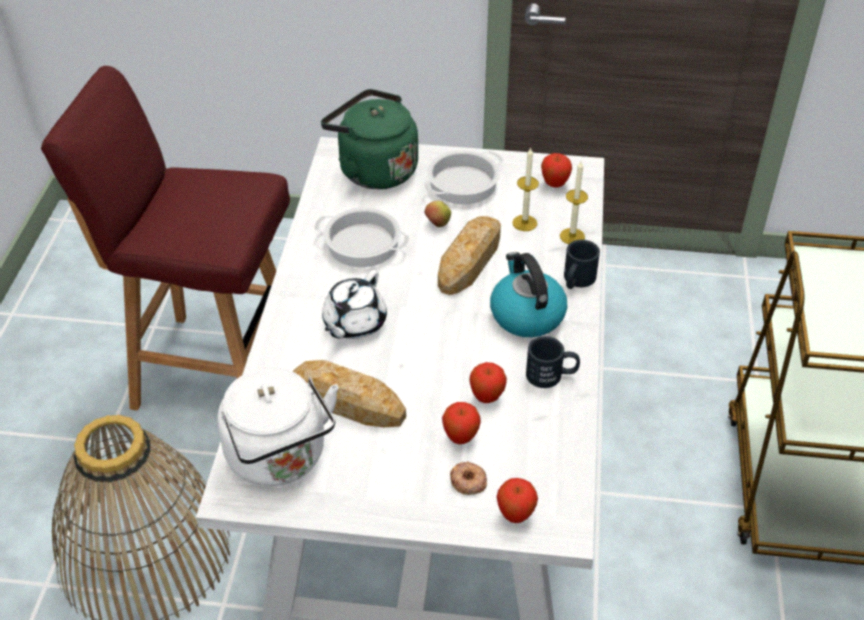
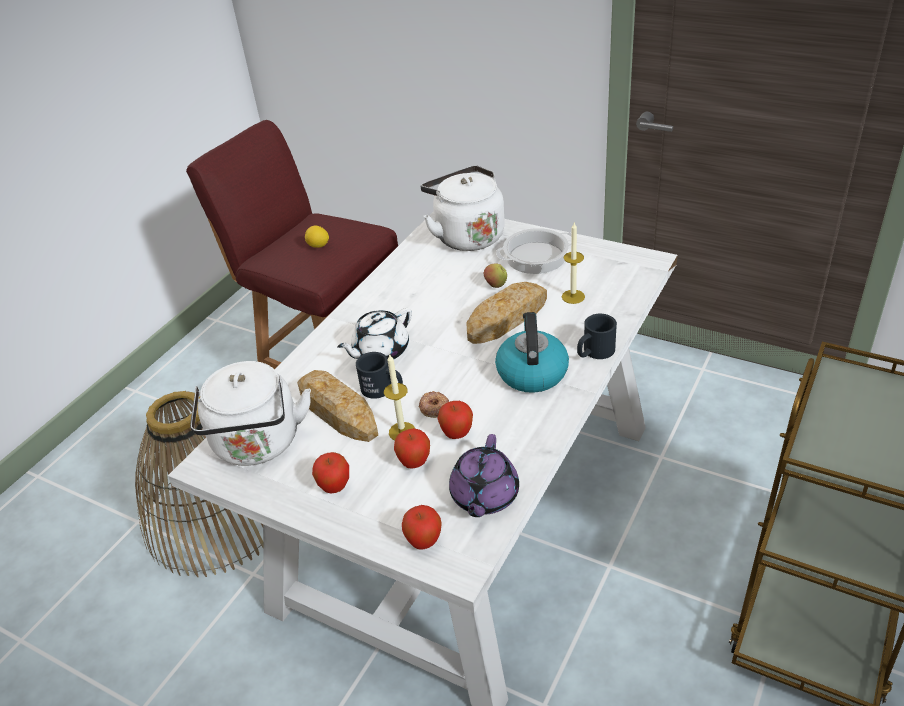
camera: 25 degrees right, 5 degrees down
(209, 210) = (318, 246): none -> lemon
(363, 244) = (425, 291): cooking pot -> none
(373, 170) = (467, 235): green kettle -> white kettle
(468, 481) = (399, 502): donut -> donut (434, 407)
(548, 454) = (484, 496): none -> purple teapot
(551, 375) = (526, 428): black mug -> black mug (383, 389)
(554, 184) = (618, 269): apple -> apple (335, 487)
(572, 236) = (610, 314): candle -> candle (402, 431)

